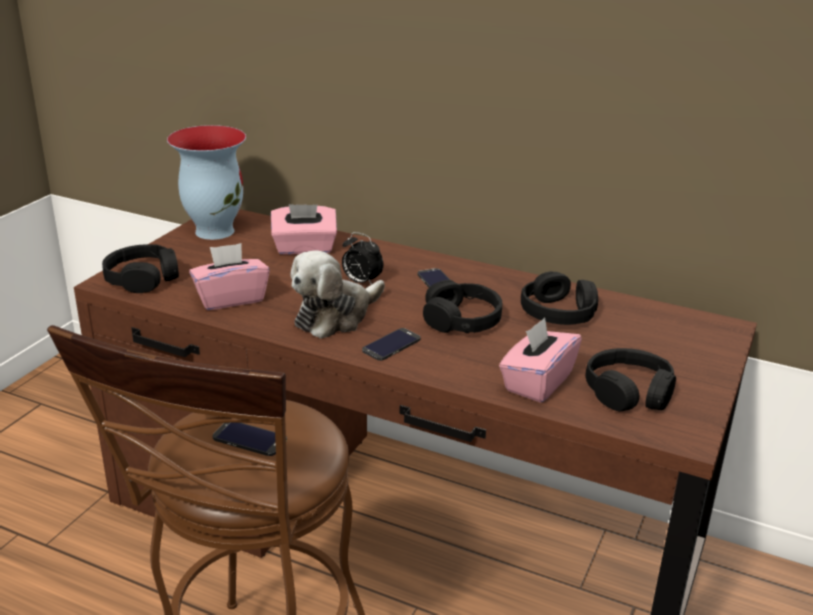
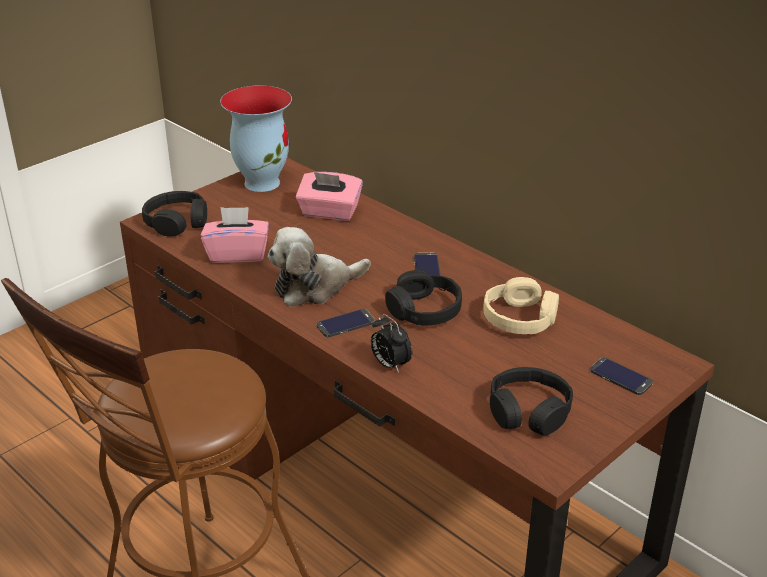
camera: 20 degrees right, 5 degrees up
(249, 439) = (181, 387): phone -> phone (620, 377)
(361, 282) = (358, 256): alarm clock -> alarm clock (390, 365)
(537, 382) = (450, 385): pink tissue box -> none
(558, 312) = (520, 318): black headphones -> beige headphones

